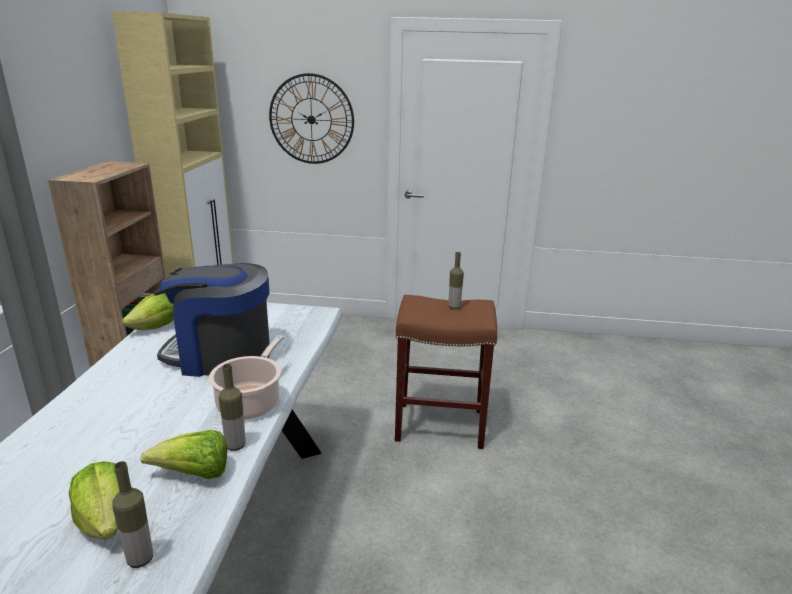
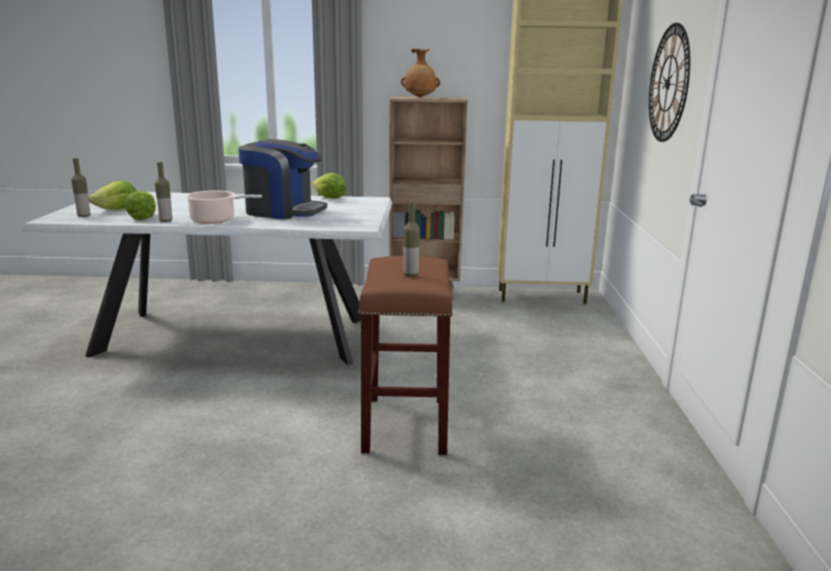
camera: 85 degrees right, 5 degrees down
(91, 172) = (420, 97): none -> brown vase
(220, 356) = (283, 211): coffee machine -> coffee machine turned 105 degrees clockwise

